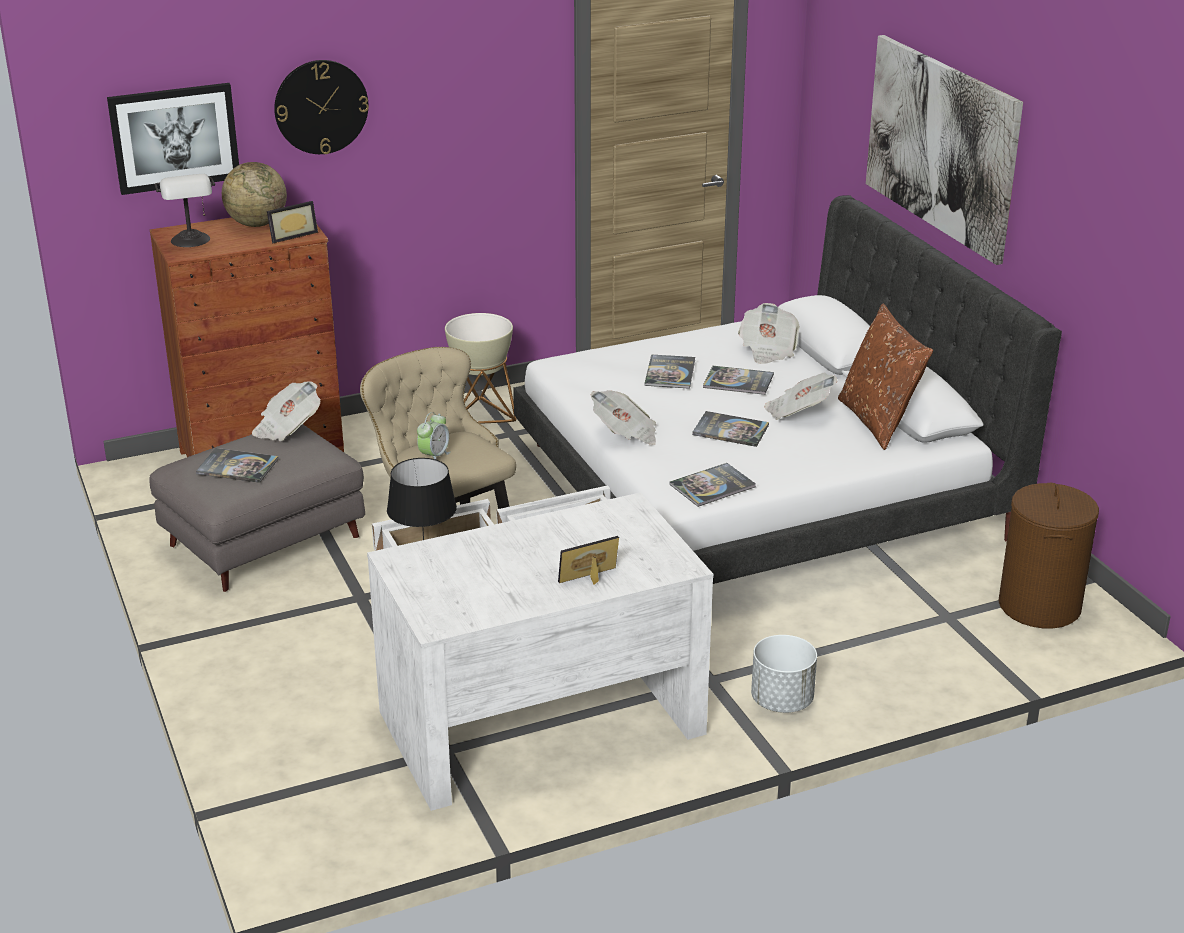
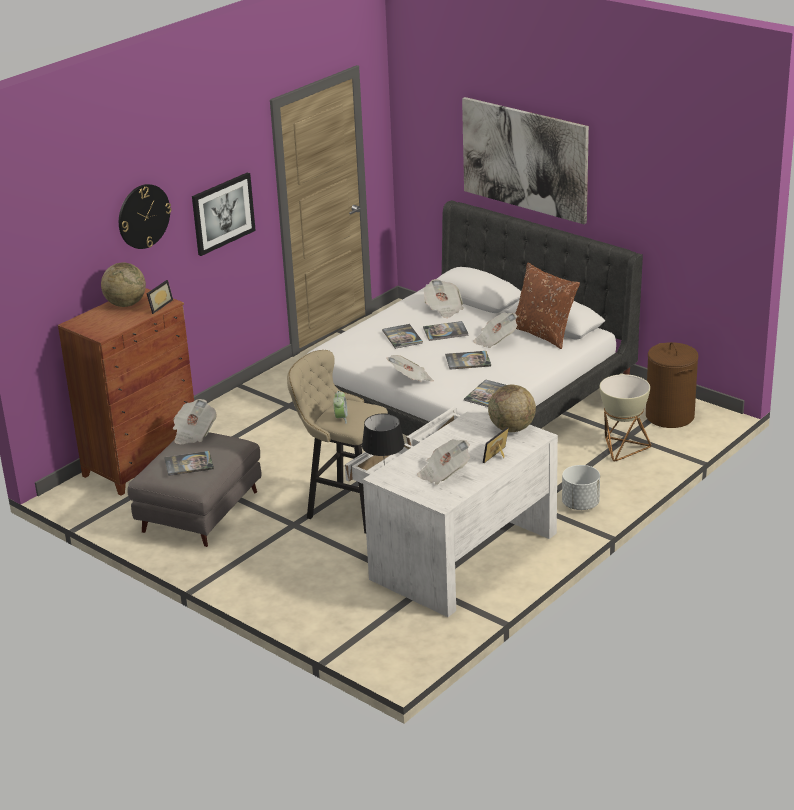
camera: 25 degrees left, 0 degrees up
(174, 137) = (65, 258): picture -> picture (222, 213)
(192, 242) = (99, 326): table lamp -> none
(482, 414) = (258, 398): planter -> planter (623, 448)
(485, 581) = (444, 474): none -> newspaper
(654, 543) = (512, 428): none -> globe

